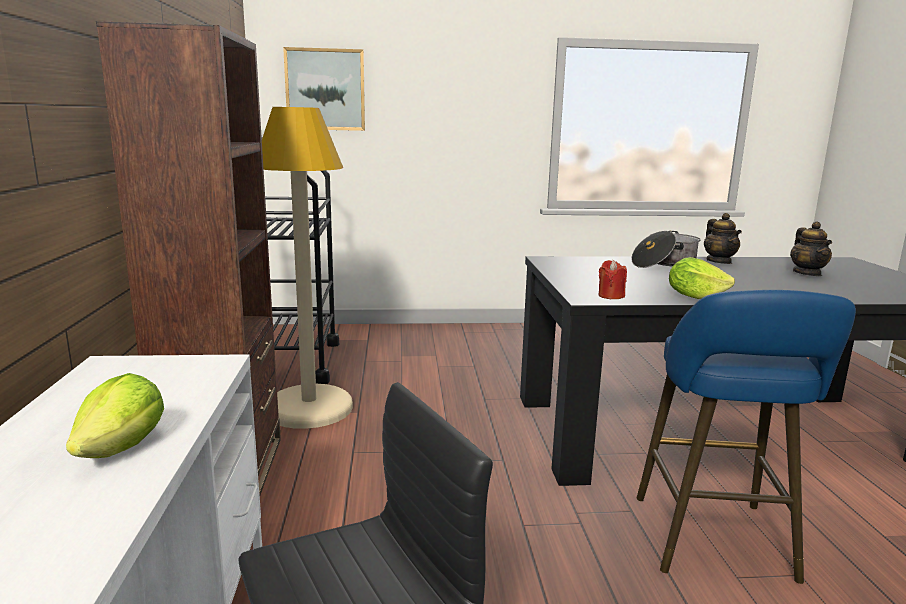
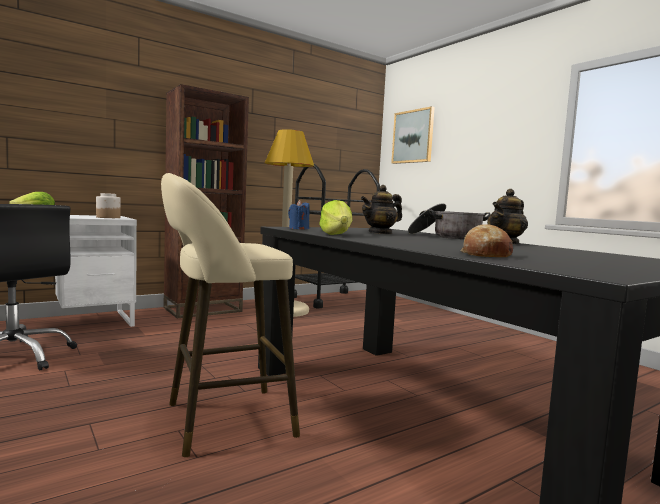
camera: 60 degrees right, 10 degrees down
(185, 373) = (108, 217): none -> jar
(610, 296) = (298, 229): red candle -> blue candle
(715, 543) = (221, 421): blue stool -> beige stool
(807, 273) = (537, 252): teapot -> teapot (380, 233)
(859, 292) = (485, 254): none -> bread

